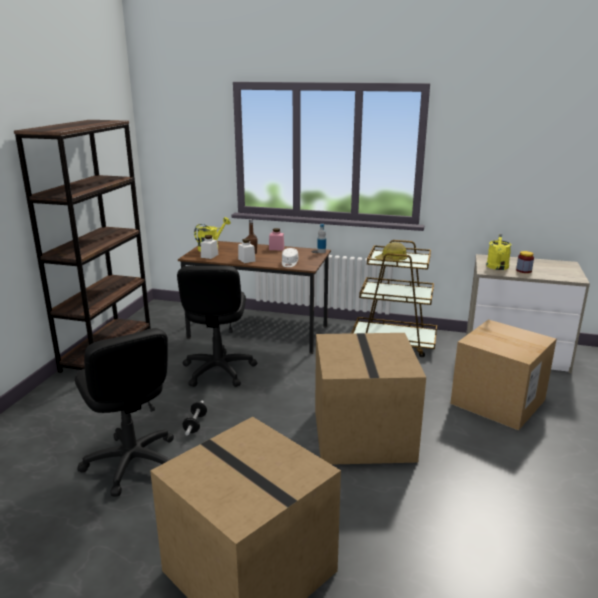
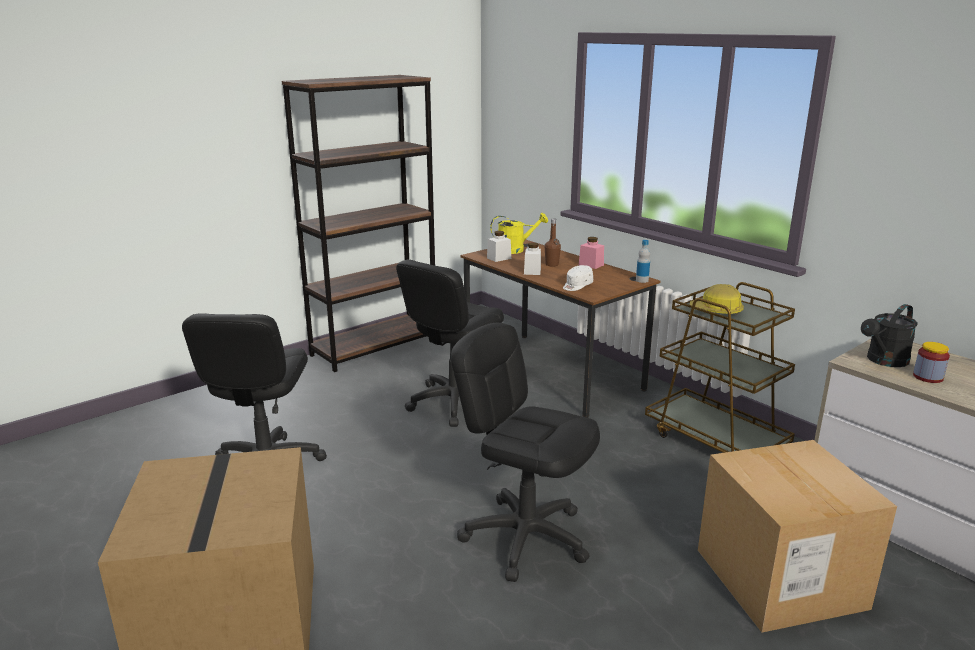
camera: 35 degrees right, 0 degrees up
(195, 424) = (364, 452): dumbbell -> none
(361, 433) = (526, 537): cardboard box -> black office chair
(497, 267) = (884, 361): yellow watering can -> black watering can

